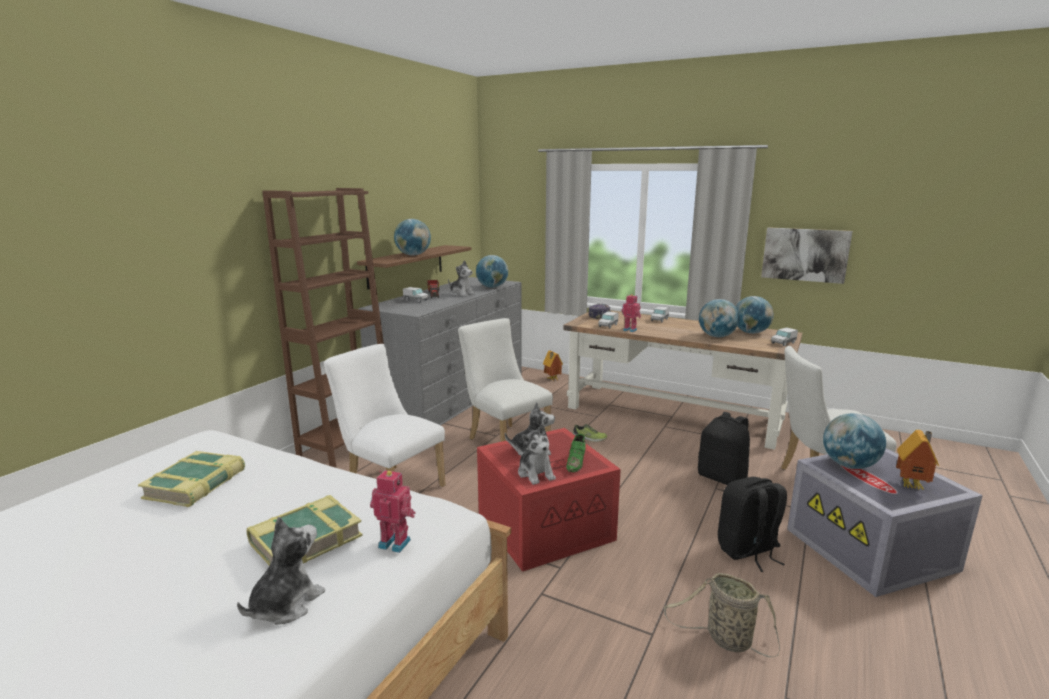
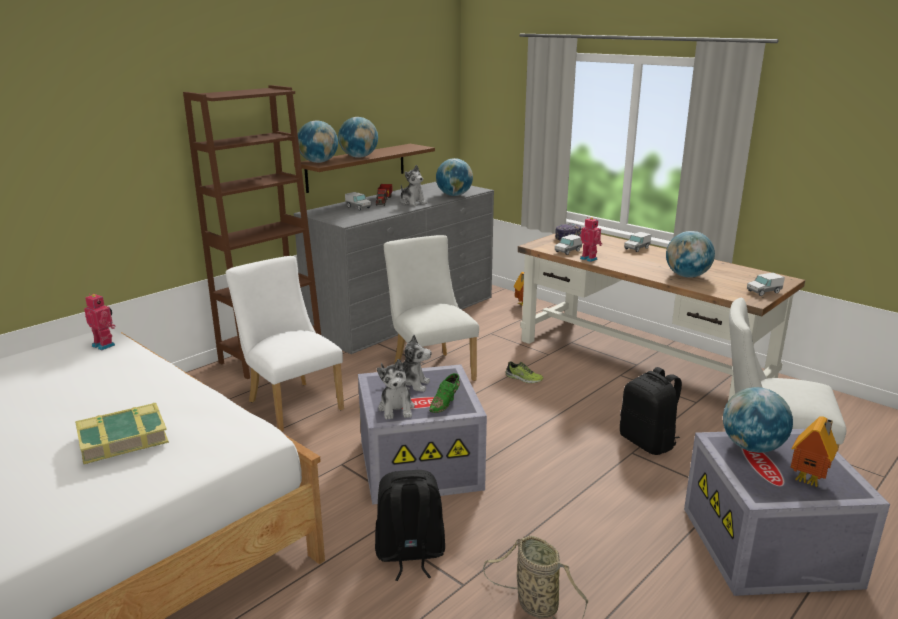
camera: 15 degrees right, 5 degrees up
(196, 485) = (69, 379): book -> none
(285, 604) = (80, 488): plush toy -> none
(395, 542) = (193, 452): toy robot -> toy robot (105, 345)
(545, 525) = (421, 464): red storage box -> grey storage box
(748, 551) = (621, 524): black backpack -> black backpack (409, 554)
(751, 333) = (736, 274): globe -> globe (318, 162)
(805, 254) = (820, 181): picture -> none

